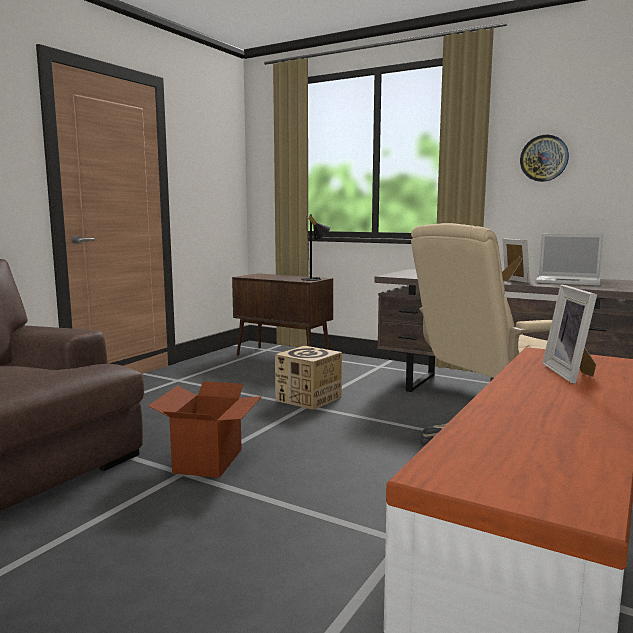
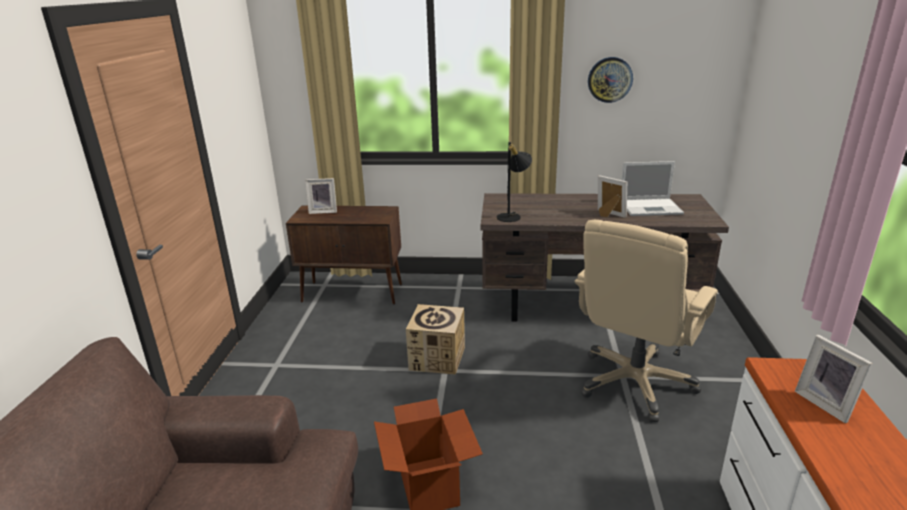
camera: 25 degrees left, 15 degrees up
(269, 275) = (323, 211): none -> picture frame
(315, 279) = (385, 214): black table lamp -> black table lamp (512, 216)

